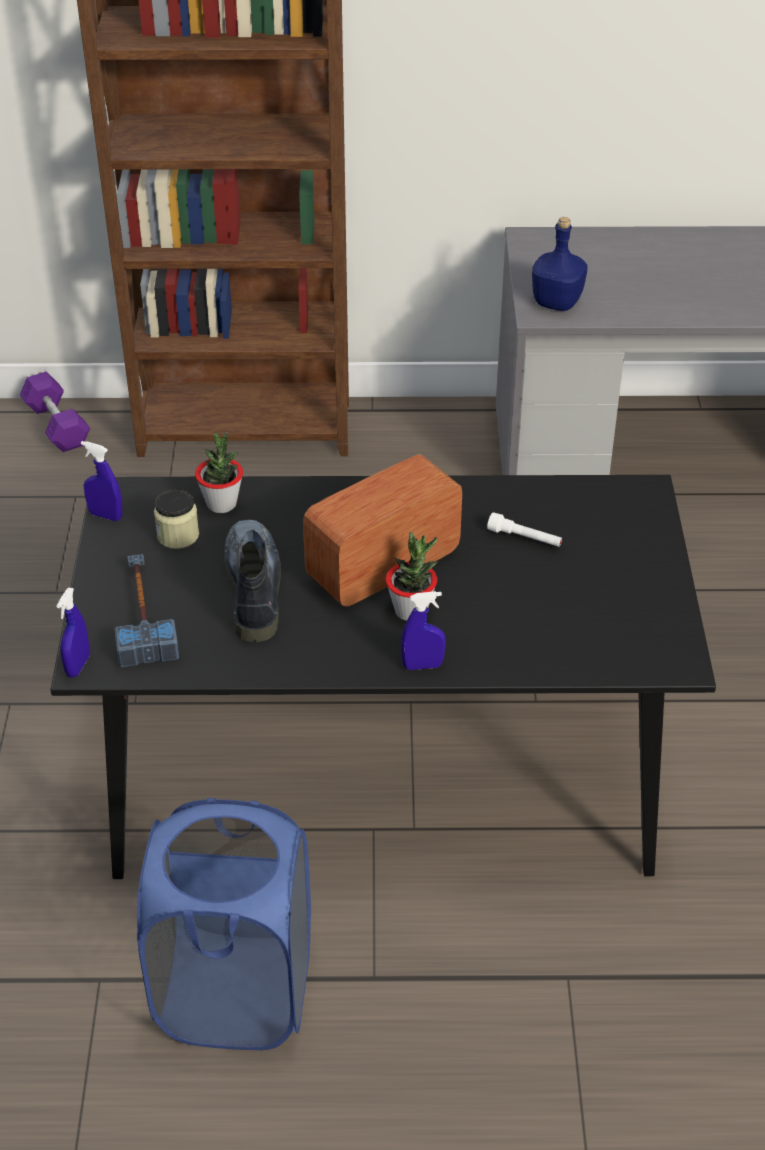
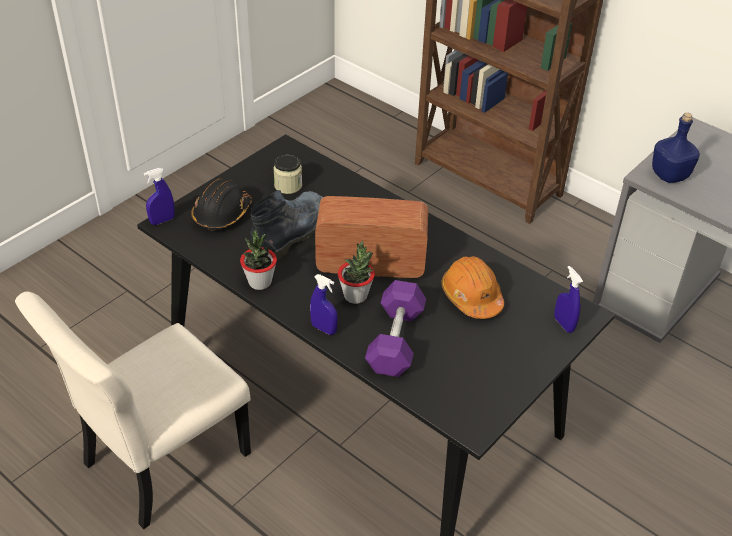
camera: 40 degrees right, 0 degrees up
(57, 425) = (392, 127): purple dumbbell -> purple dumbbell (395, 340)
(106, 515) = (267, 156): blue spray bottle -> blue spray bottle (563, 324)
(143, 614) = (222, 214): hammer -> black hard hat
(222, 504) = (329, 182): potted plant -> potted plant (260, 282)
(235, 993) = (160, 462): blue laundry basket -> beige chair
(524, 538) = (471, 296): white flashlight -> orange hard hat

